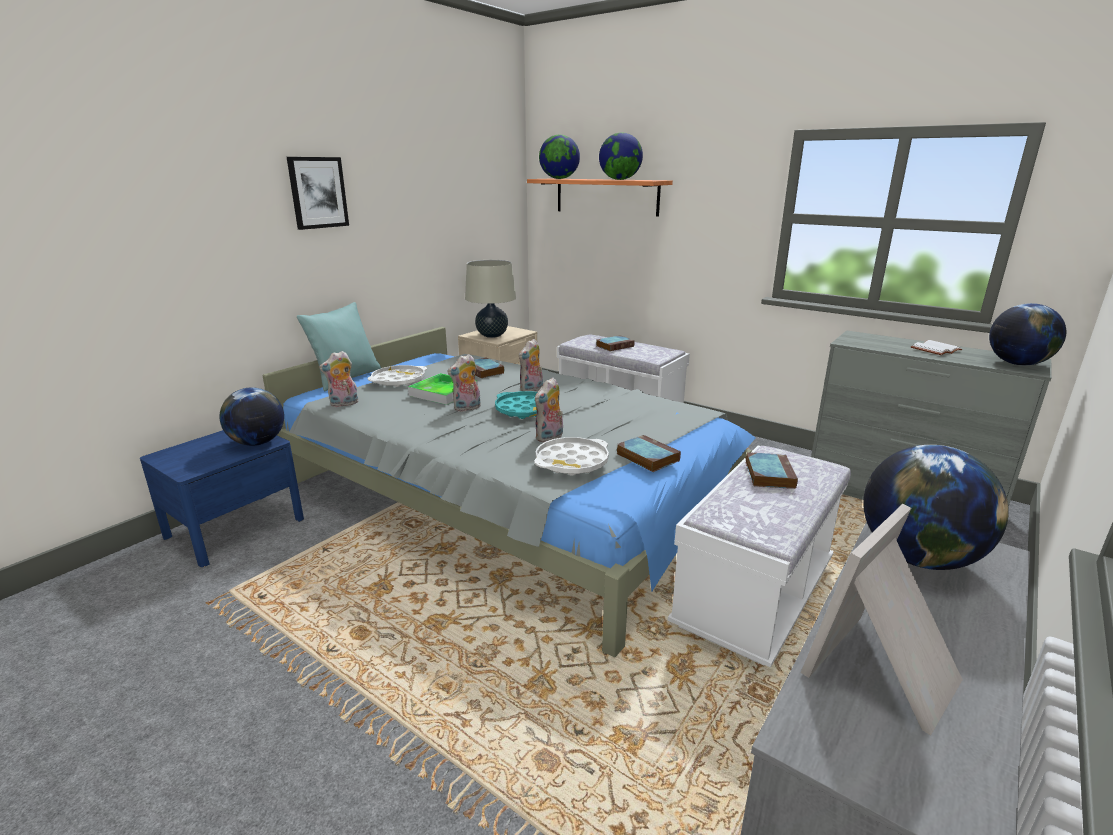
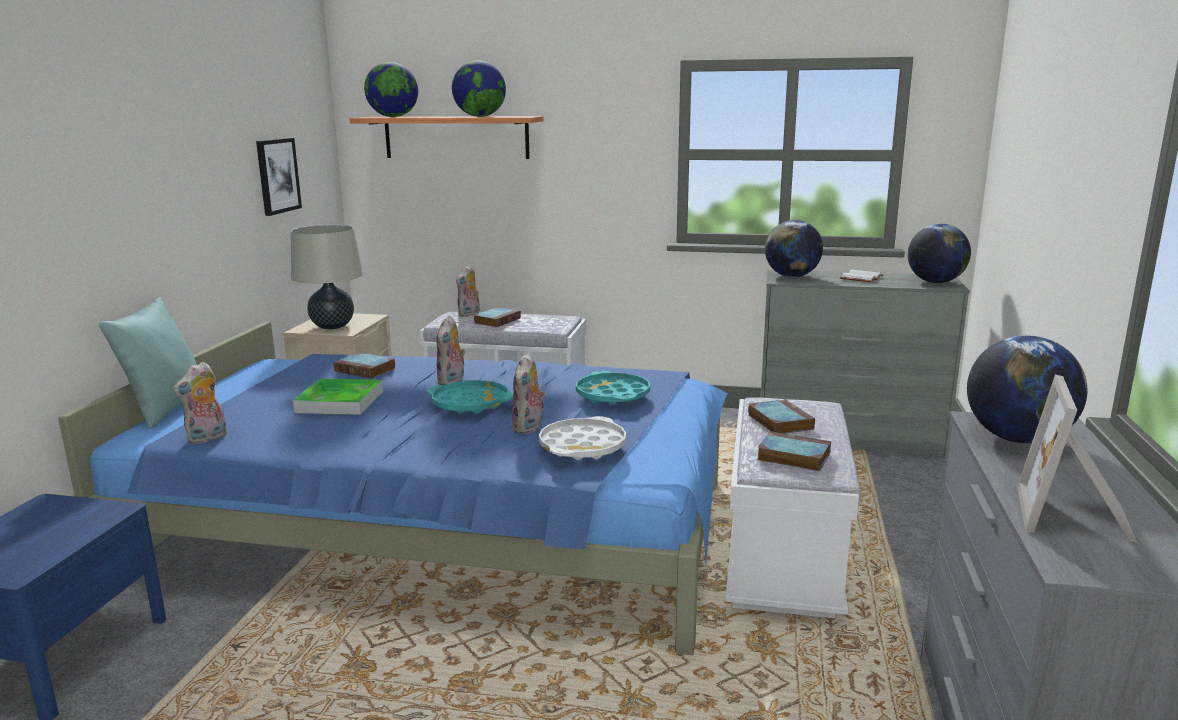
camera: 25 degrees left, 5 degrees down
(257, 443) = (94, 515): globe -> globe (791, 276)
(318, 192) = (108, 144): picture -> picture (277, 175)
(398, 380) = (256, 398): white tray -> none
(467, 408) = (391, 414): plush toy -> plush toy (469, 314)
(508, 499) = (444, 529): grey bed -> blue bed
(638, 422) = (612, 395): none -> turquoise tray
(646, 457) = (653, 427): book -> book (791, 456)

